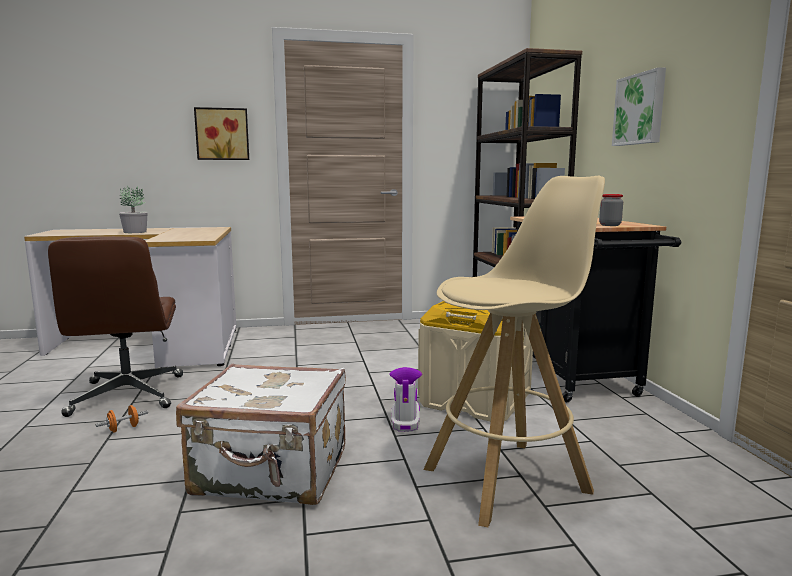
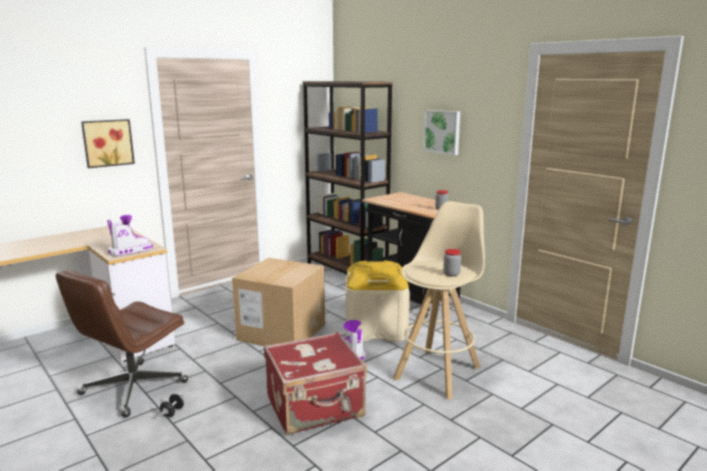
camera: 30 degrees left, 5 degrees up
(123, 429) = (172, 412): orange dumbbell -> black dumbbell
(128, 395) = (133, 389): brown office chair -> brown office chair turned 75 degrees clockwise
(135, 232) = (56, 246): potted plant -> none
(179, 239) = (130, 251): none -> boot
(272, 473) = (316, 408): white suitcase -> red suitcase
(350, 377) = (282, 332): none -> cardboard box
(512, 290) = (451, 274): none -> jar

